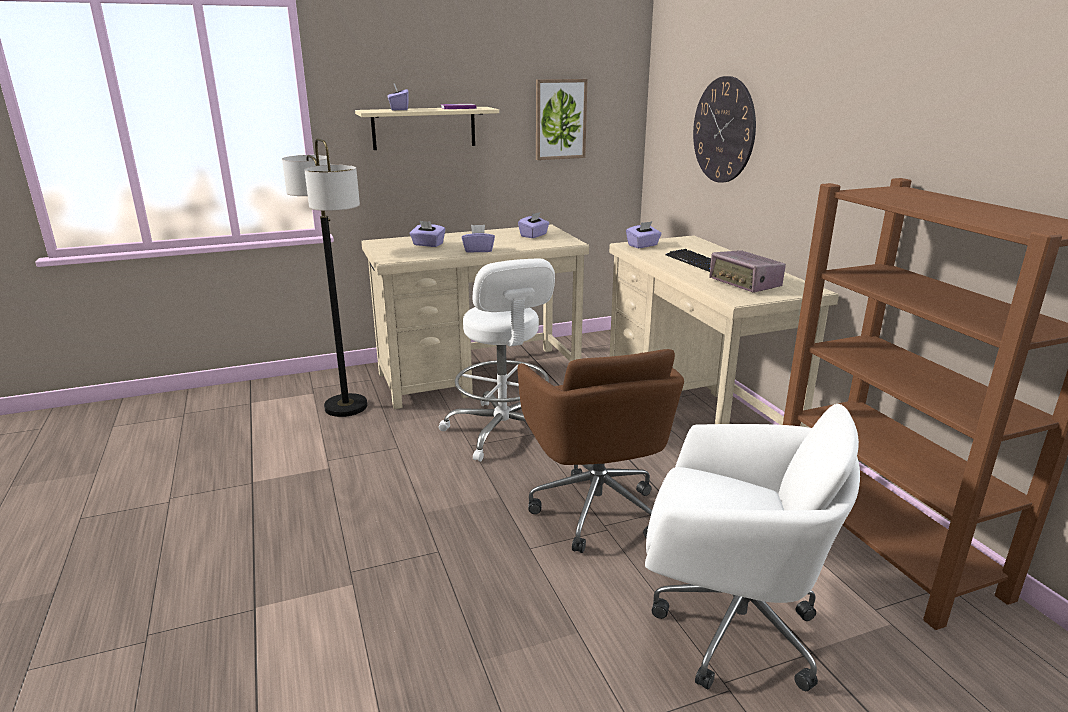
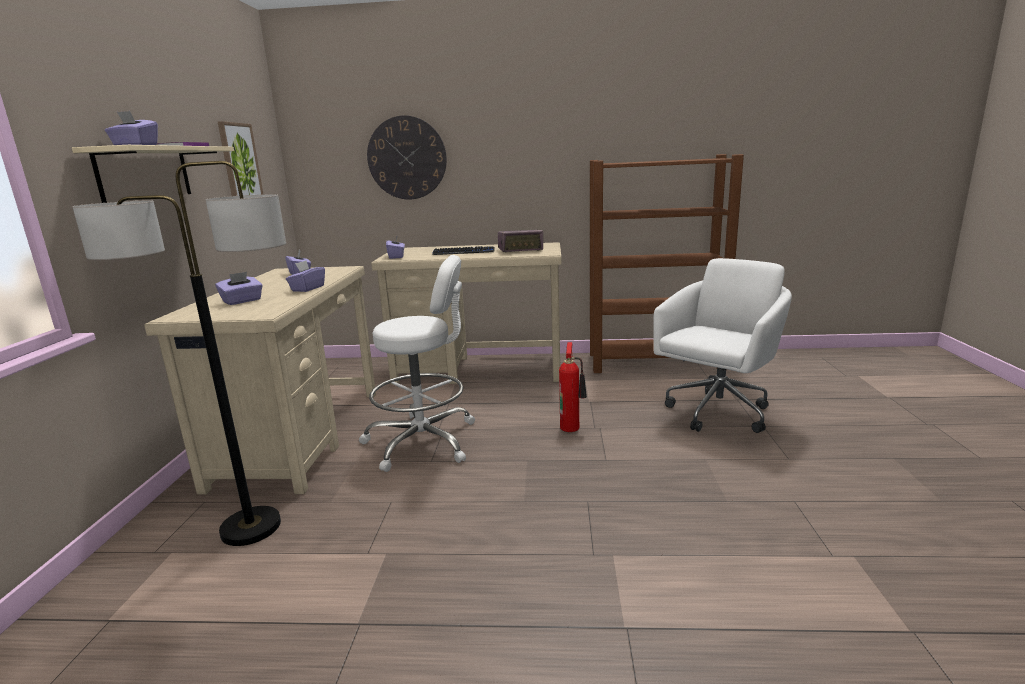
camera: 65 degrees left, 5 degrees down
(593, 508) = (571, 427): brown office chair -> fire extinguisher

